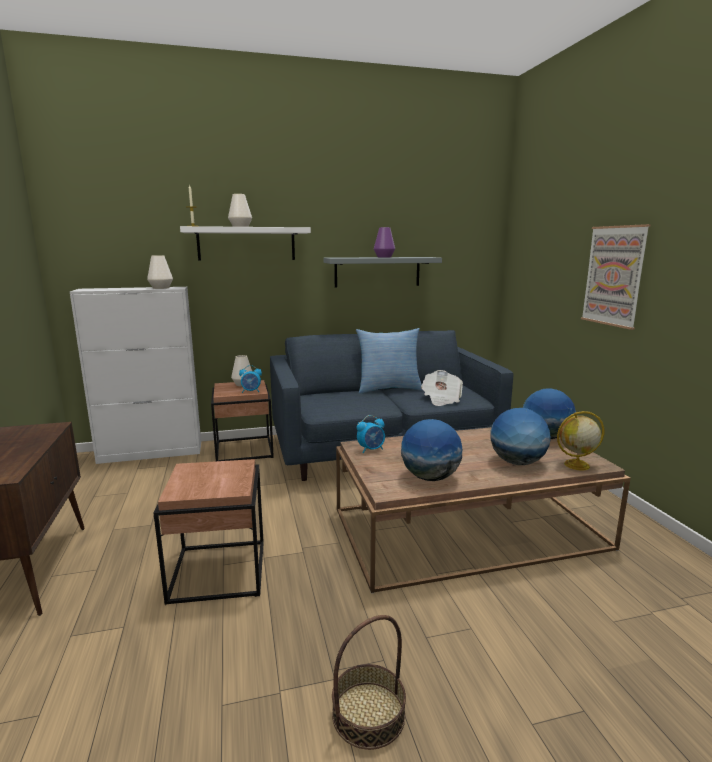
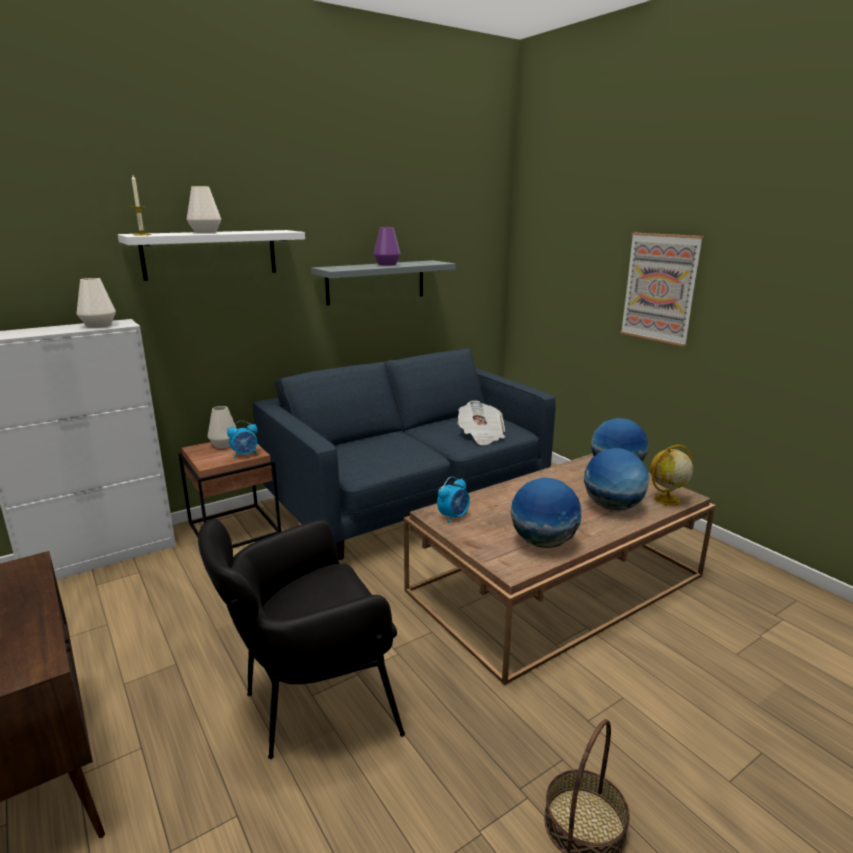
camera: 20 degrees left, 5 degrees up
(217, 571) = (310, 705): brown side table -> black armchair
(388, 389) = (411, 428): pillow -> none

